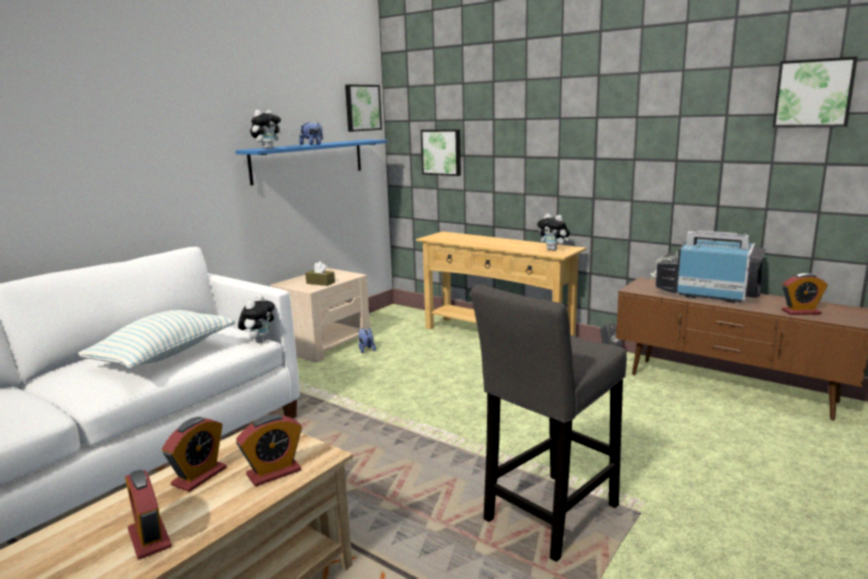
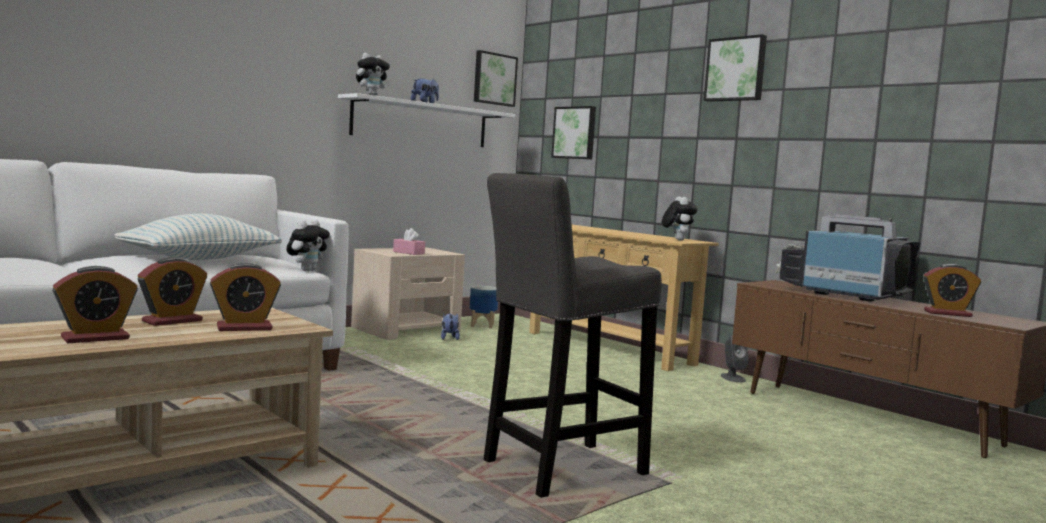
camera: 10 degrees right, 10 degrees down
(149, 538) = (95, 338): alarm clock -> alarm clock turned 105 degrees counterclockwise
(308, 160) = (421, 123): blue shelf -> white shelf
(320, 283) = (408, 253): brown tissue box -> pink tissue box
(383, 325) = (482, 325): none -> planter
(553, 250) = (676, 240): plush toy -> plush toy turned 150 degrees counterclockwise
(813, 93) = (977, 57): picture -> picture (736, 69)

